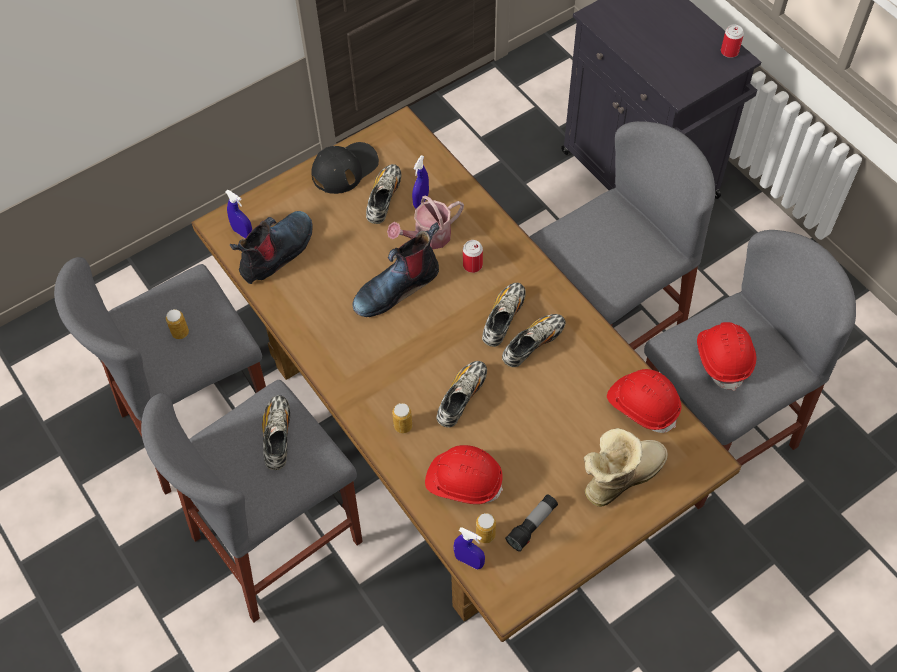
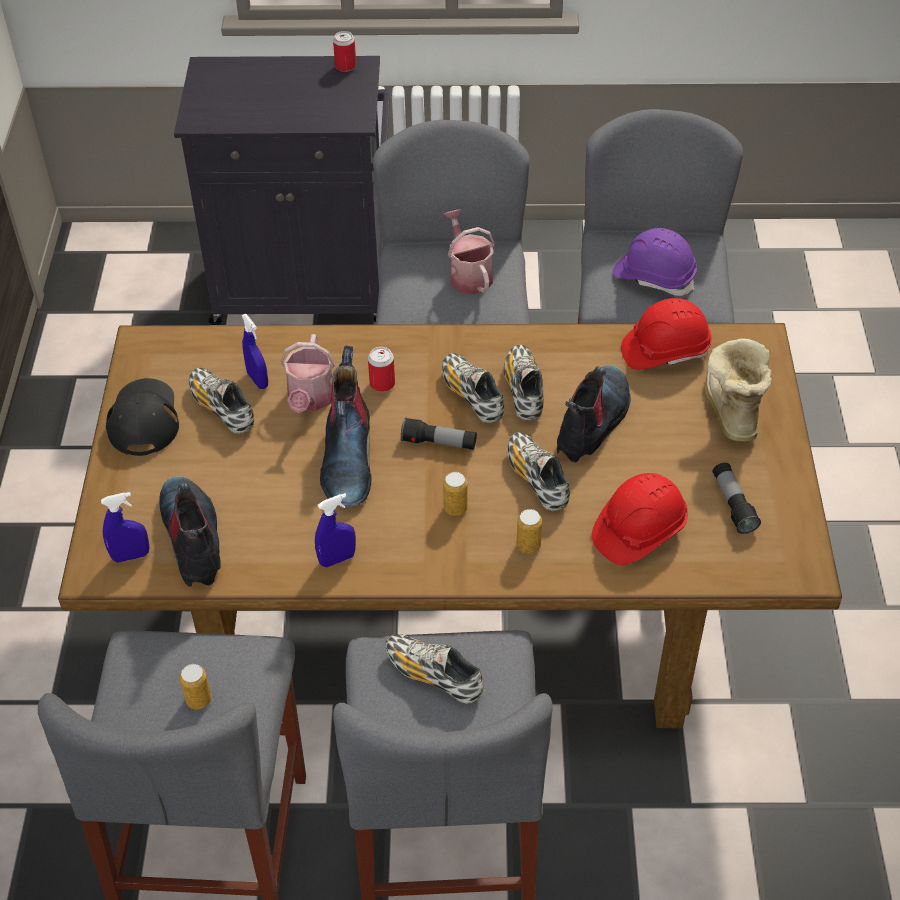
camera: 55 degrees left, 10 degrees down
(448, 326) = (439, 443): none -> flashlight
(469, 561) = (735, 577): blue spray bottle -> blue spray bottle (337, 559)
(485, 535) = (715, 547): can -> can (455, 508)
(538, 401) = (593, 422): none -> boot
(622, 250) = (468, 274): none -> watering can
(723, 358) = (654, 277): red hard hat -> purple hard hat

